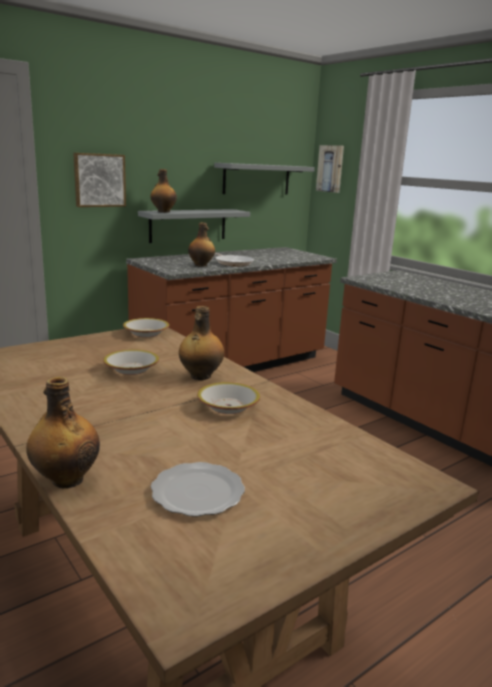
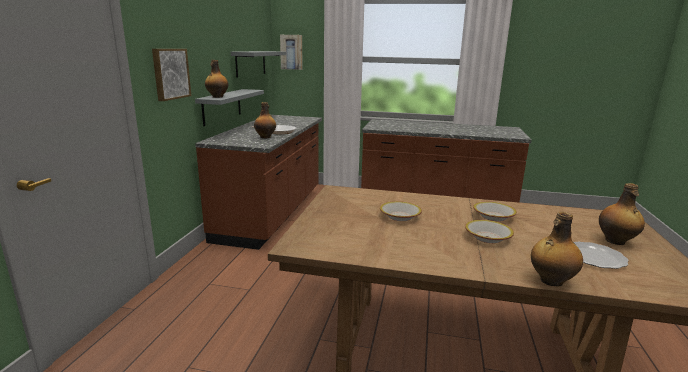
camera: 40 degrees left, 0 degrees up
(146, 333) = (339, 193): bowl -> bowl (487, 237)
(200, 376) = (439, 207): bottle -> bottle (615, 241)

